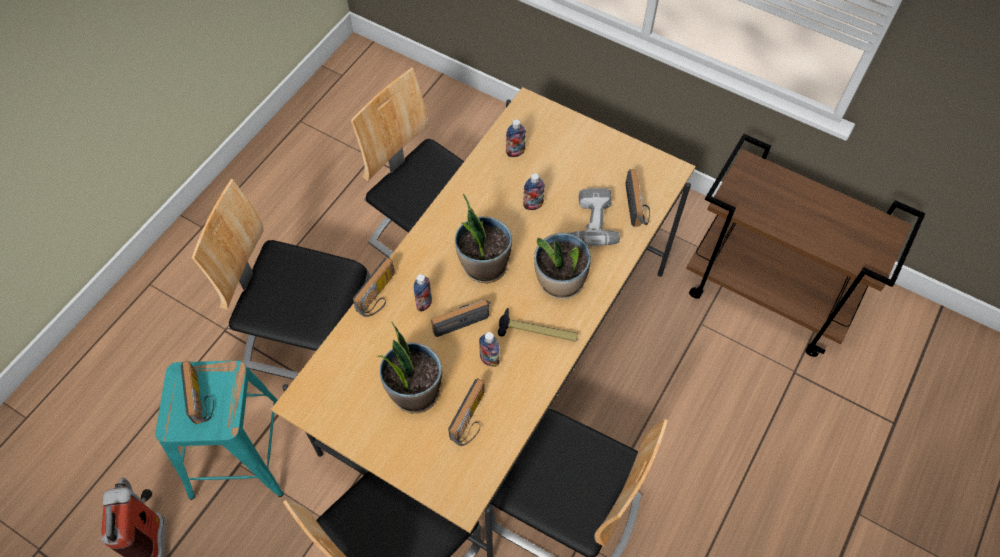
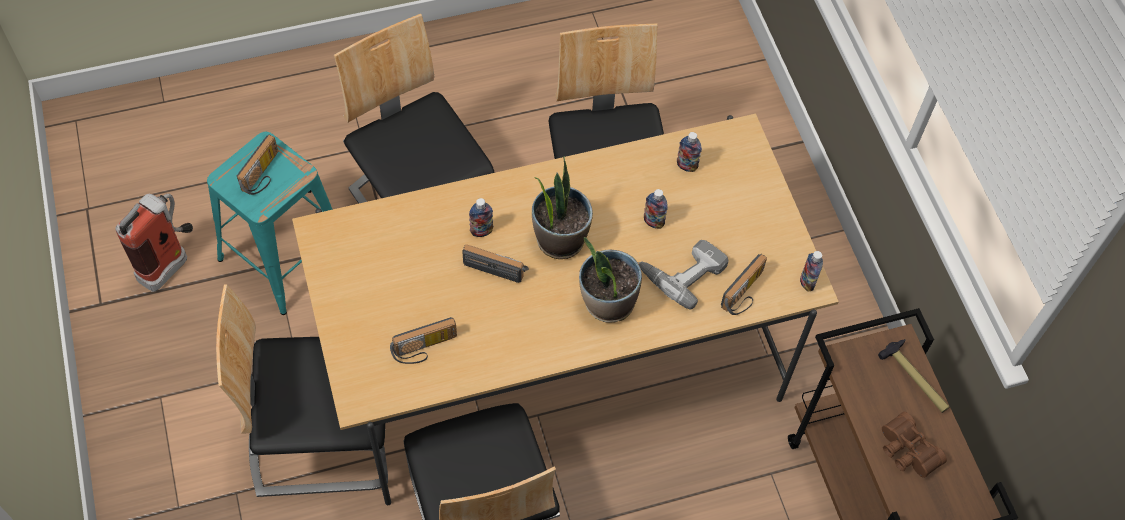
camera: 40 degrees right, 0 degrees up
(379, 296) = (453, 197): radio -> none
(414, 391) = (405, 292): potted plant -> none
(489, 359) = (486, 316): bottle -> bottle (807, 282)
(537, 331) = (547, 326): hammer -> hammer (915, 379)
(822, 228) = (906, 451): none -> brown binoculars

